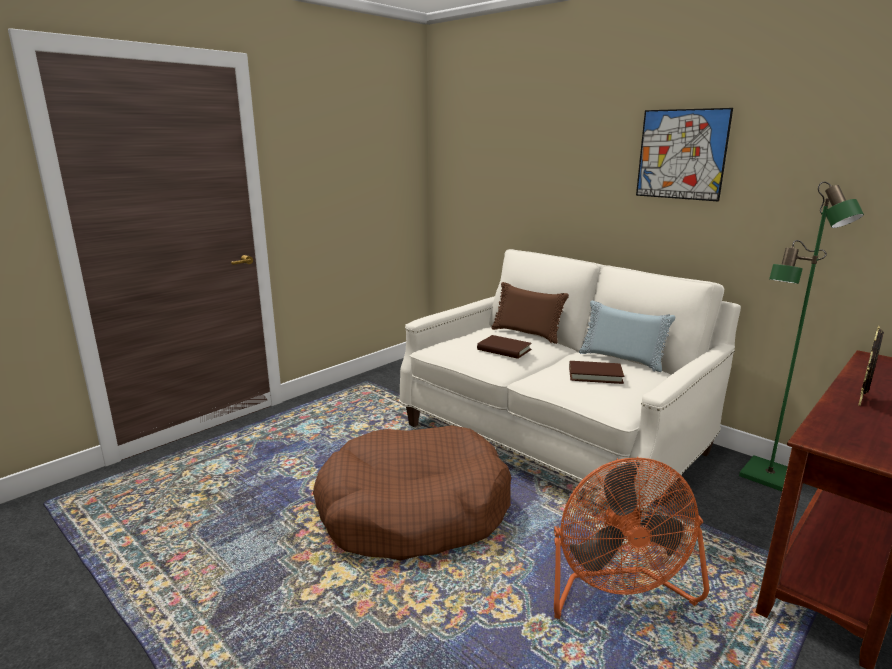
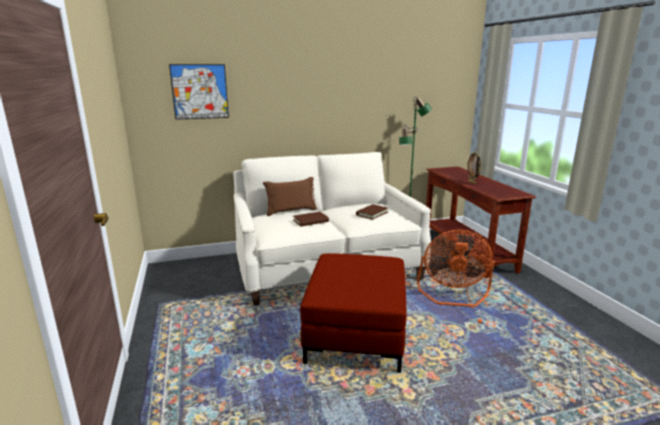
camera: 60 degrees left, 0 degrees up
(413, 510) = (355, 333): brown dog bed -> red ottoman
(609, 589) = (457, 301): orange fan -> orange fan turned 105 degrees counterclockwise
(621, 360) = (356, 205): blue pillow -> none
(681, 154) = (340, 86): picture -> picture (200, 91)

